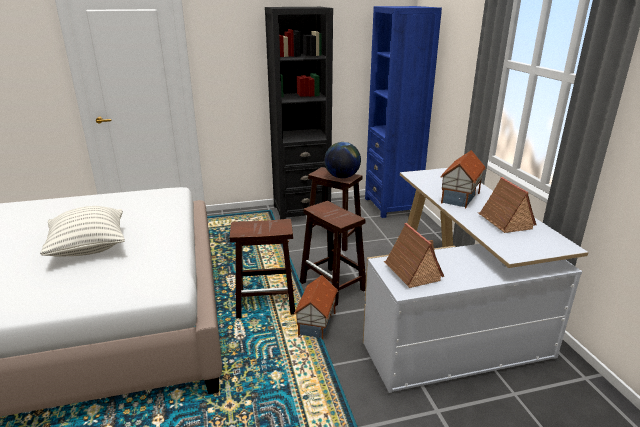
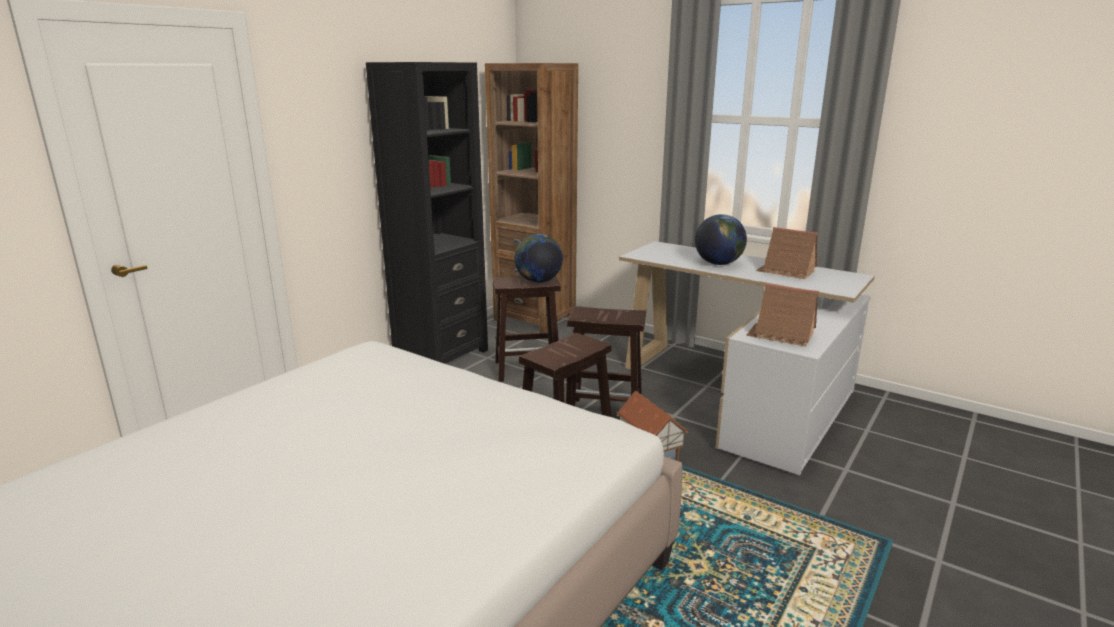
camera: 40 degrees left, 5 degrees down
(89, 248) = (420, 442): pillow -> none
(392, 205) = (535, 318): blue bookcase -> brown bookcase
(461, 198) = (718, 263): toy house -> globe

